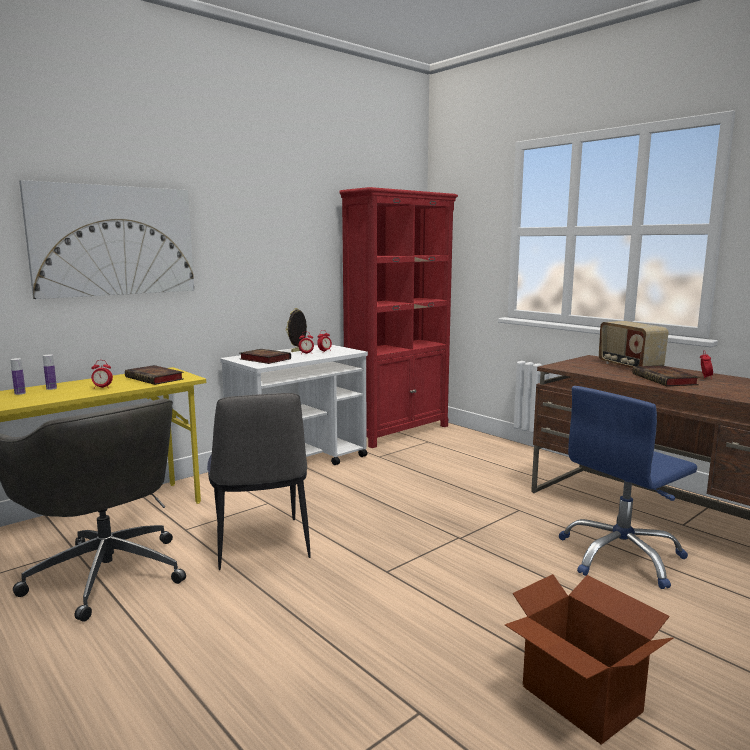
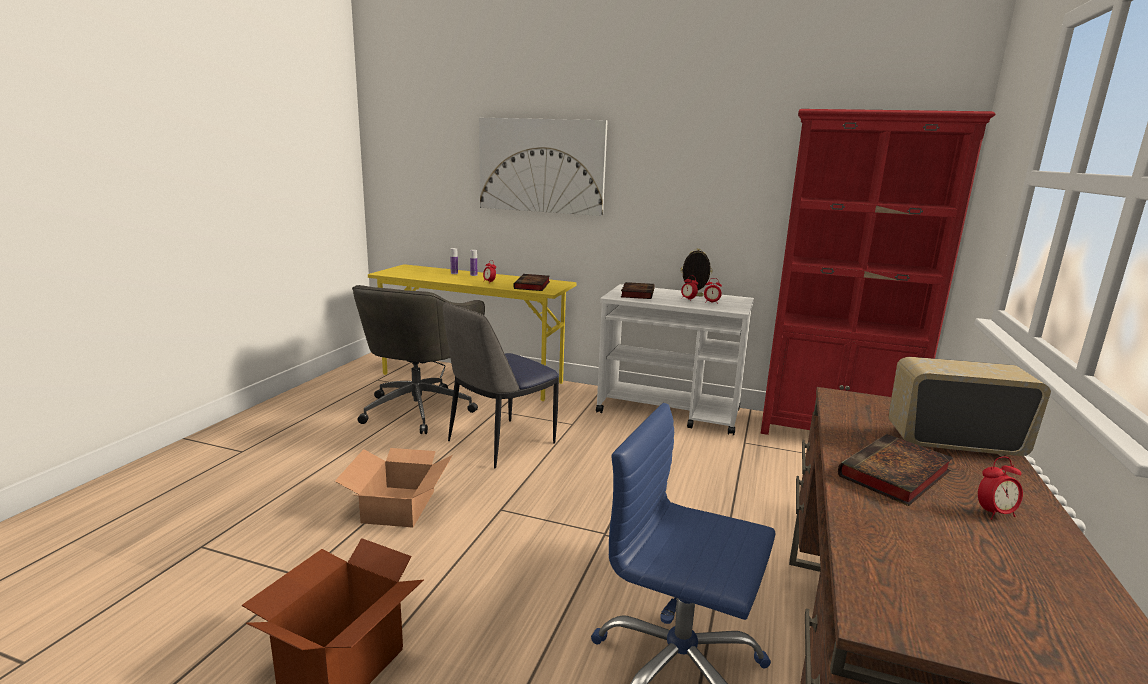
camera: 60 degrees right, 5 degrees up
(331, 625) = (400, 506): none -> cardboard box
(628, 366) = (953, 443): radio -> radio turned 60 degrees clockwise

